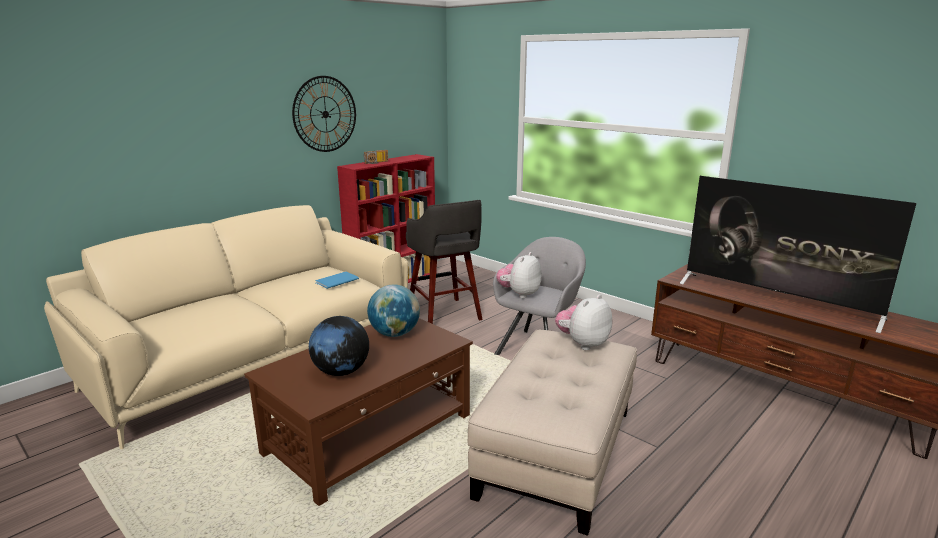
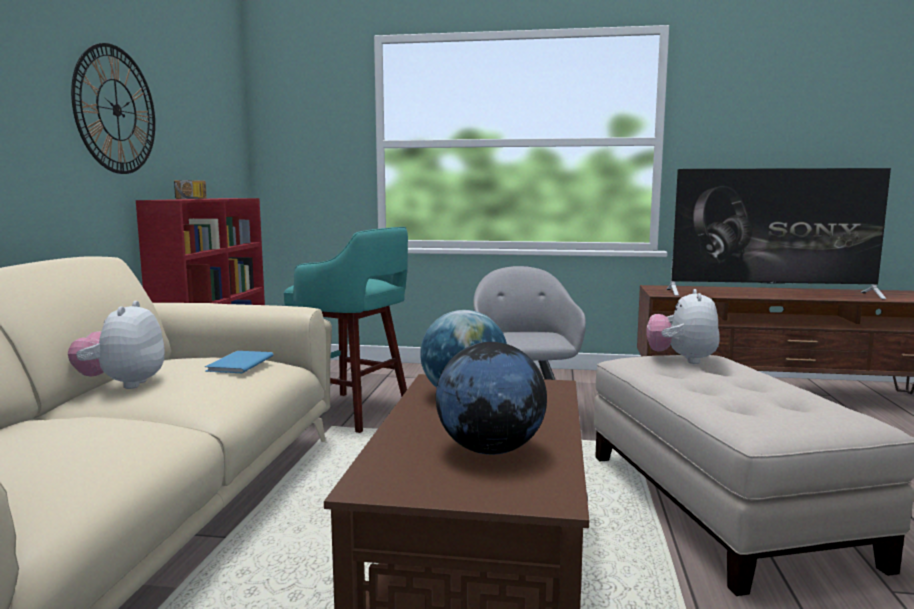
camera: 35 degrees left, 10 degrees down
(445, 315) = (353, 412): grey stool -> turquoise stool
(519, 294) = (508, 340): plush toy -> plush toy (123, 384)

